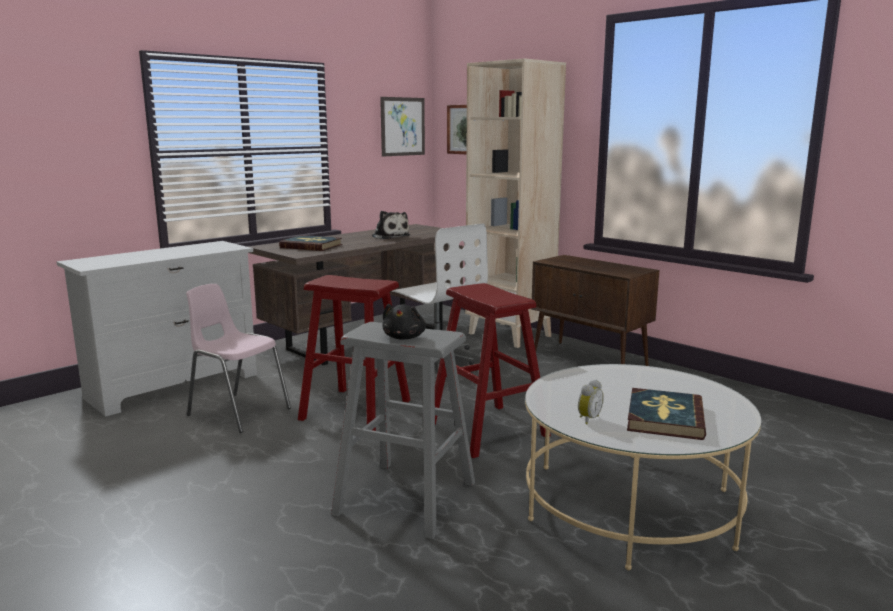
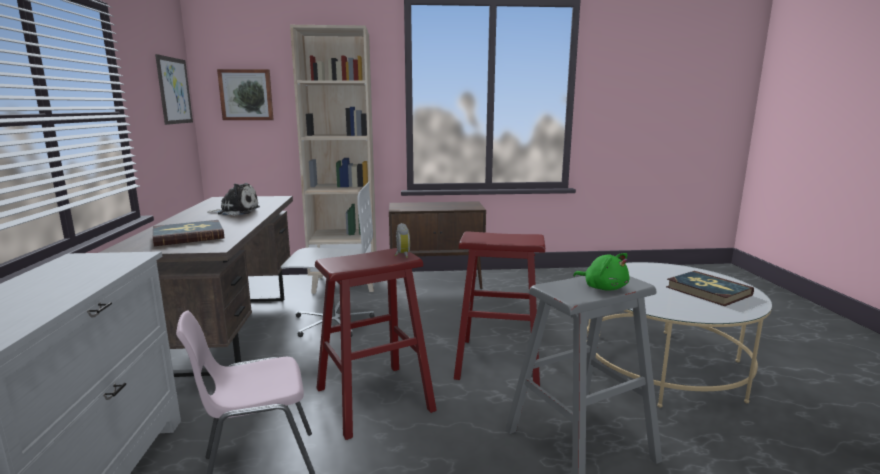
camera: 50 degrees left, 0 degrees up
(404, 337) = (603, 287): black plush toy -> green plush toy
(587, 419) = (695, 308): alarm clock -> alarm clock (401, 255)

